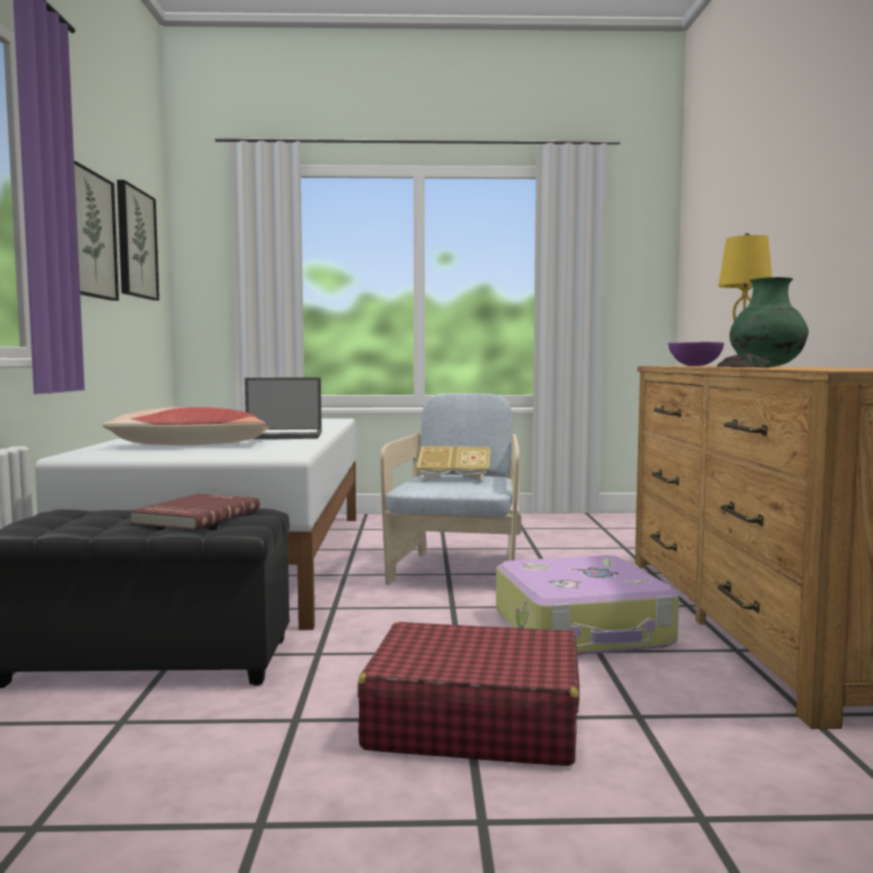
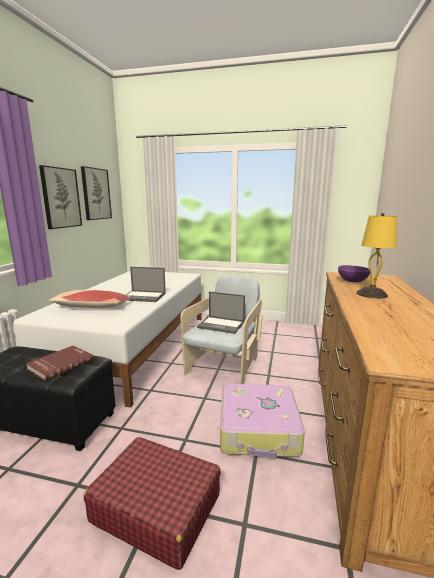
camera: 15 degrees right, 10 degrees up
(454, 479) = (222, 325): book -> laptop
(766, 367) = (375, 309): green vase -> none

